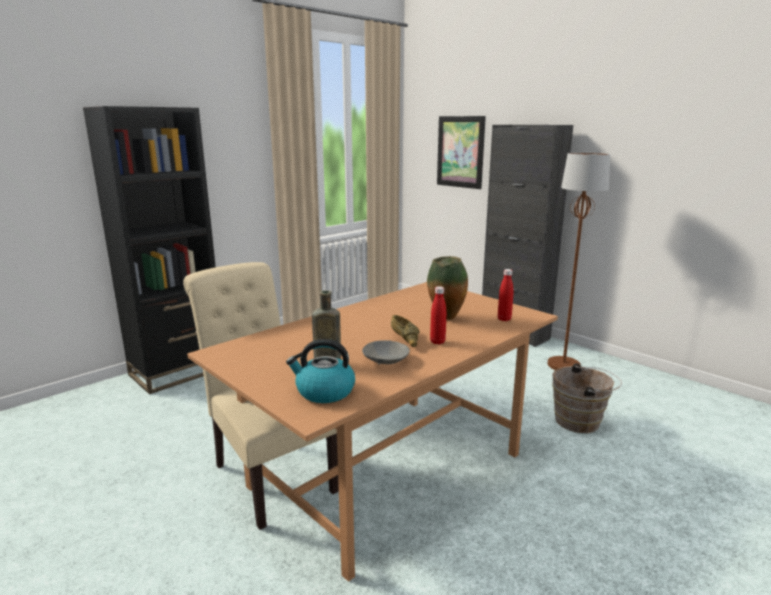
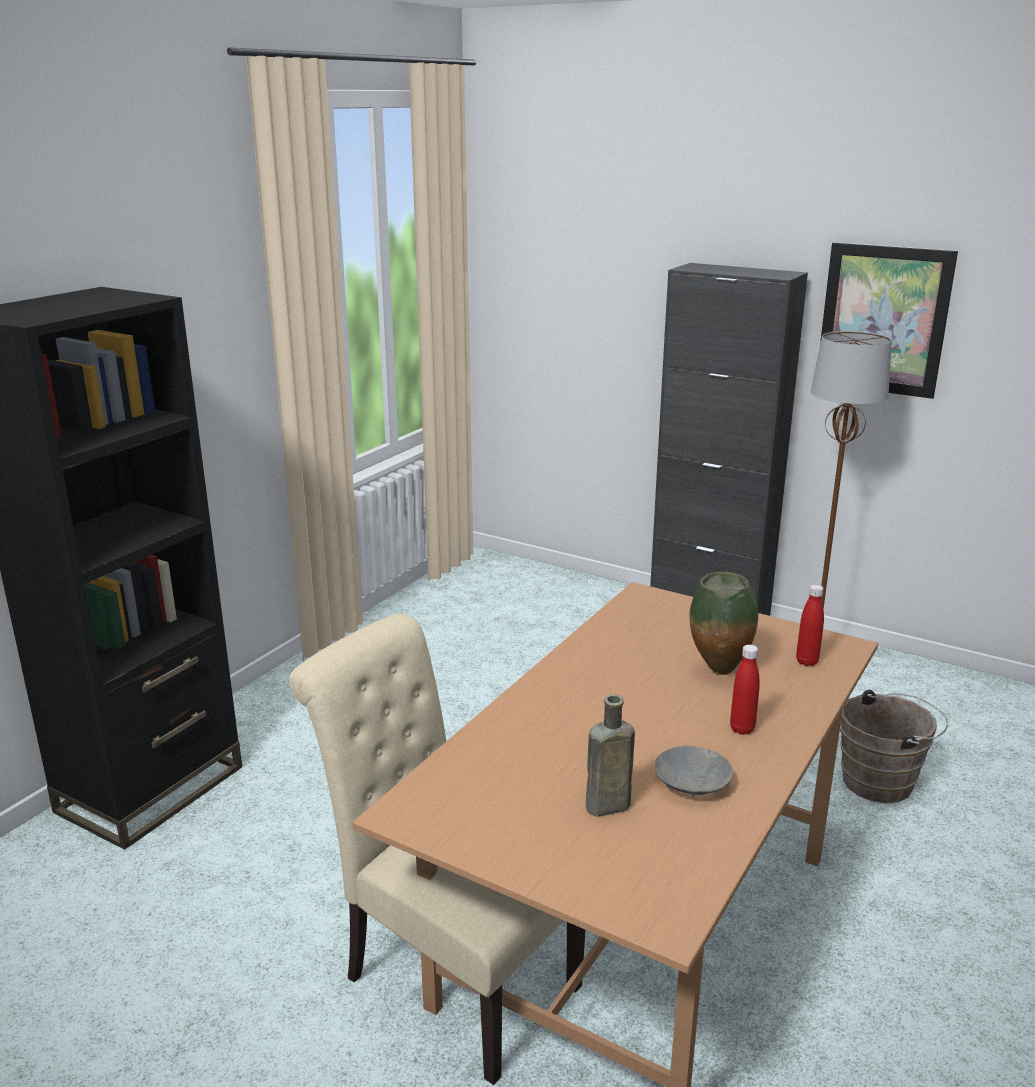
camera: 15 degrees left, 5 degrees up
(324, 392) = (648, 870): kettle -> none
(408, 340) = (696, 733): brown bowl -> none
(460, 152) = (589, 302): picture -> picture (883, 320)

